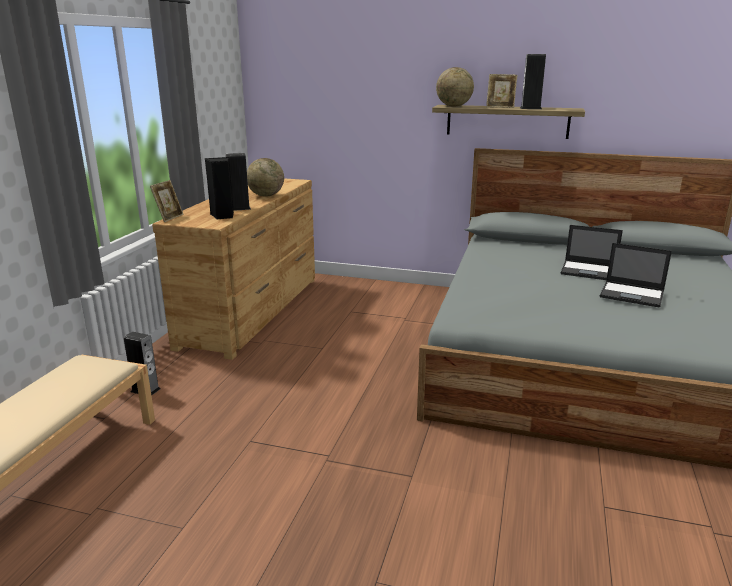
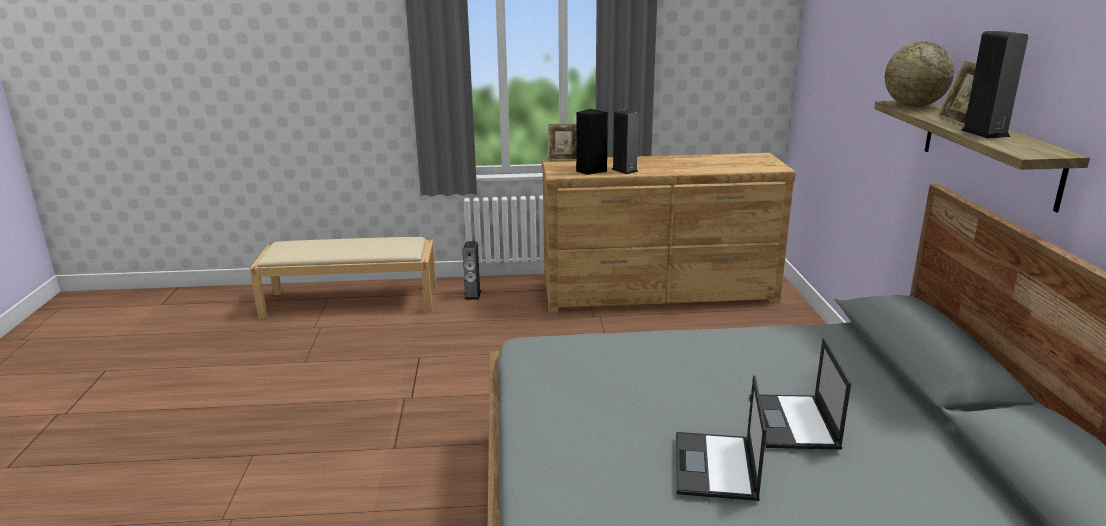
camera: 70 degrees right, 0 degrees up
(266, 195) = (688, 169): globe -> none

